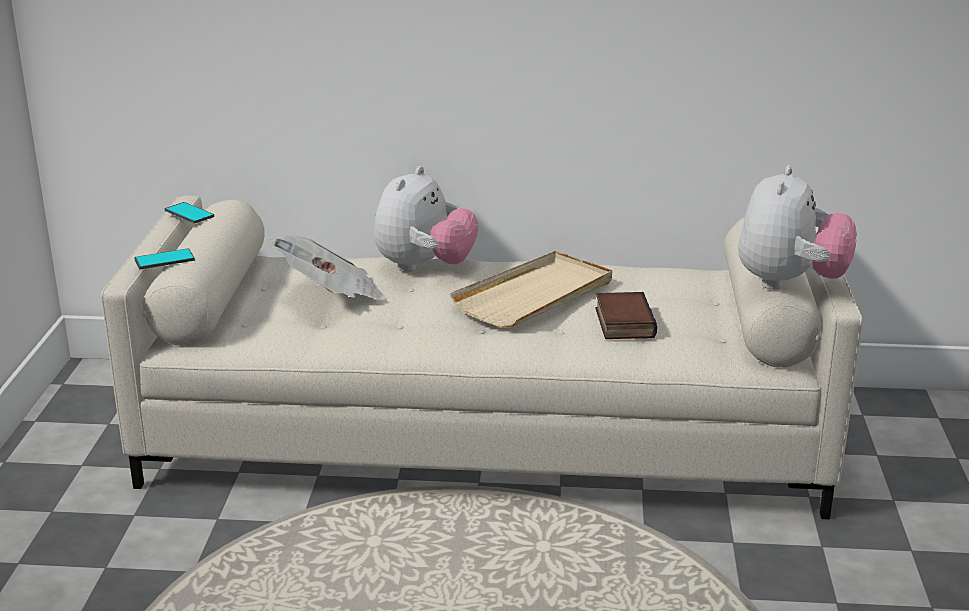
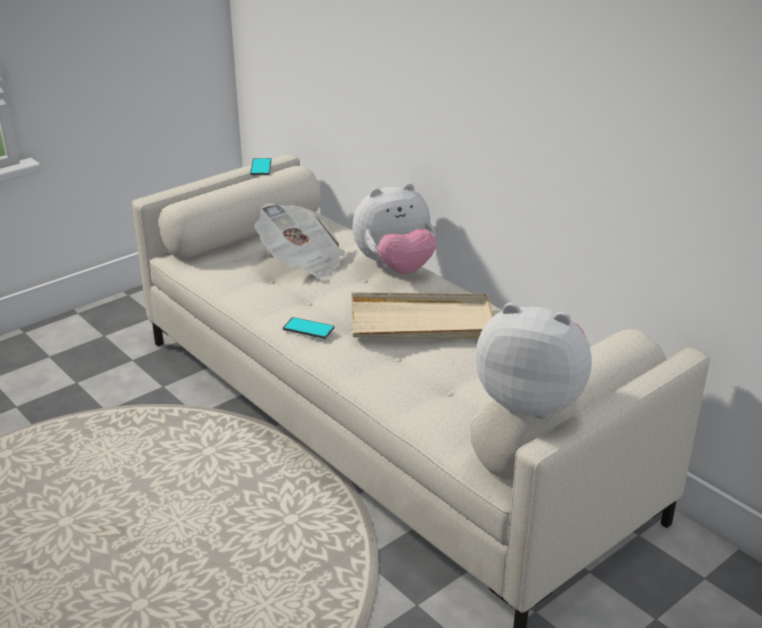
camera: 45 degrees right, 5 degrees up
(164, 260) = (189, 193): phone -> phone (308, 329)
(622, 322) = (442, 373): book -> none
(789, 283) = (531, 401): plush toy -> plush toy turned 135 degrees counterclockwise

